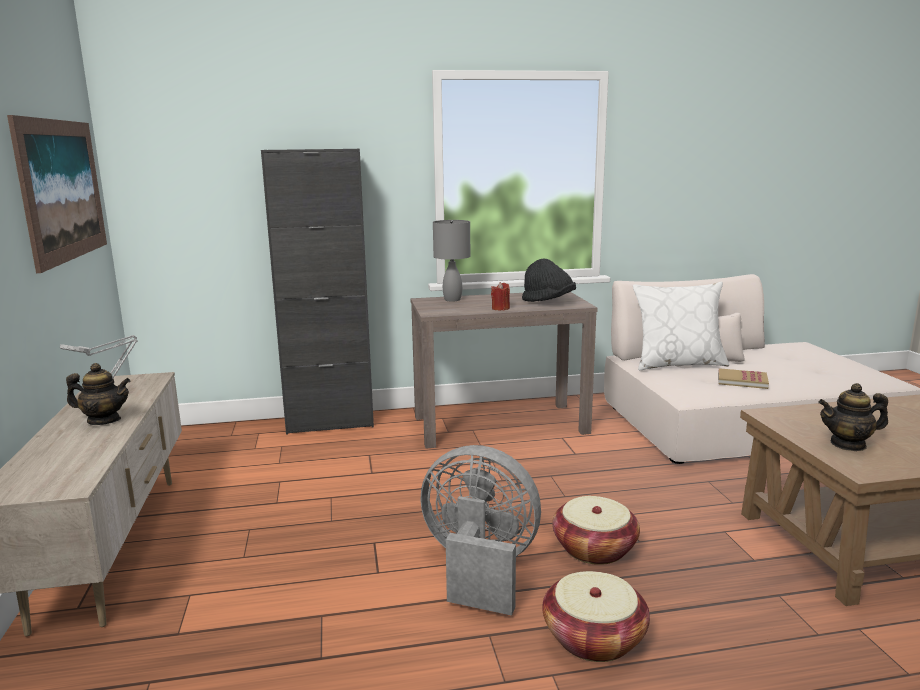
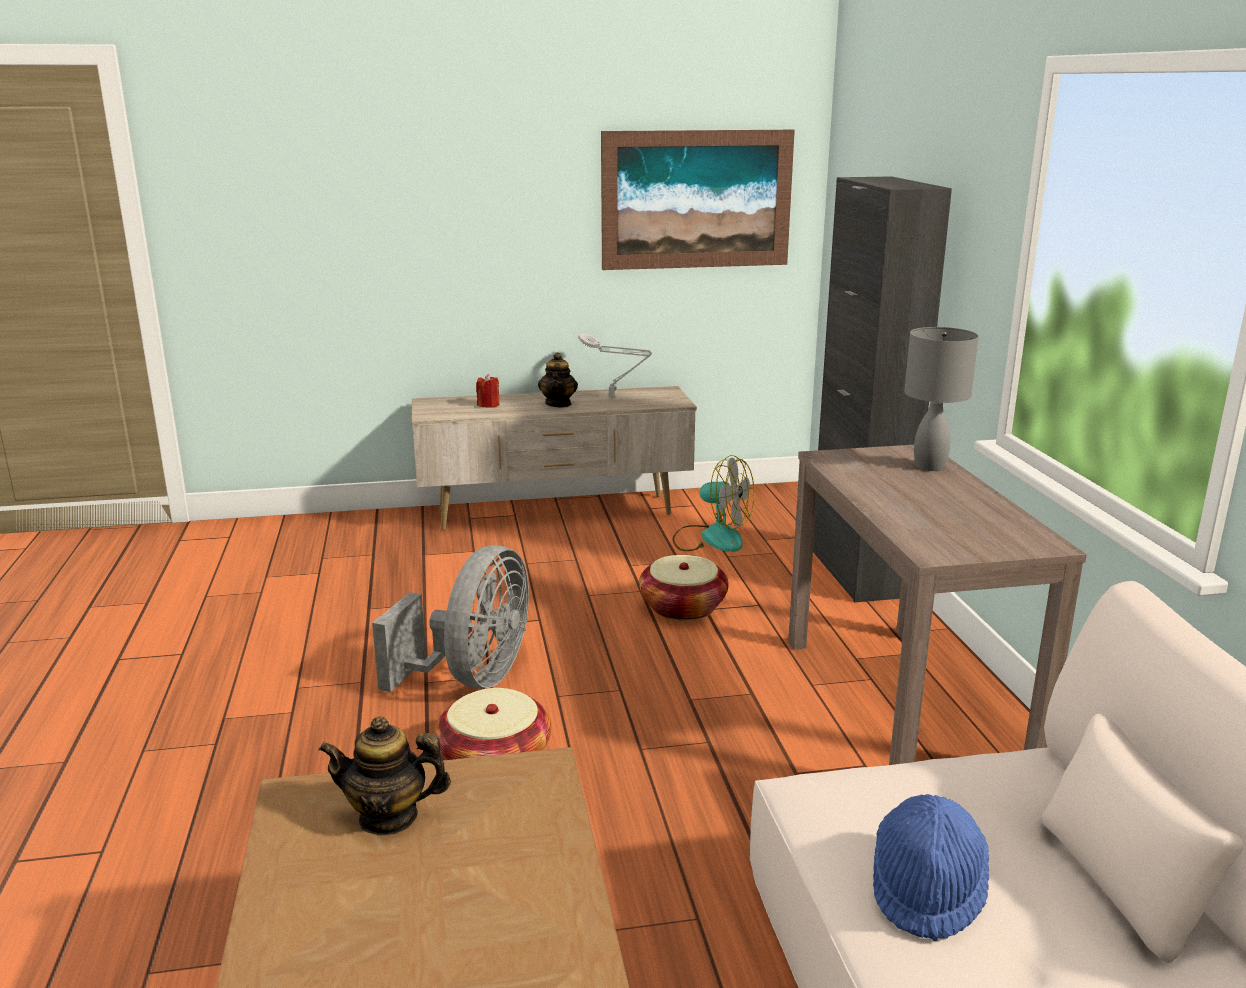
camera: 90 degrees right, 5 degrees up
(238, 467) = (711, 538): none -> fan
(500, 308) = (874, 495): red candle -> red candle (488, 405)
(548, 302) = (947, 530): black hat -> none
(594, 638) = (329, 740): basket -> basket (683, 608)
(678, 364) = (1040, 815): white pillow -> none
(742, 381) = (926, 889): book -> blue hat
(848, 444) = (389, 817): teapot -> teapot turned 90 degrees counterclockwise

